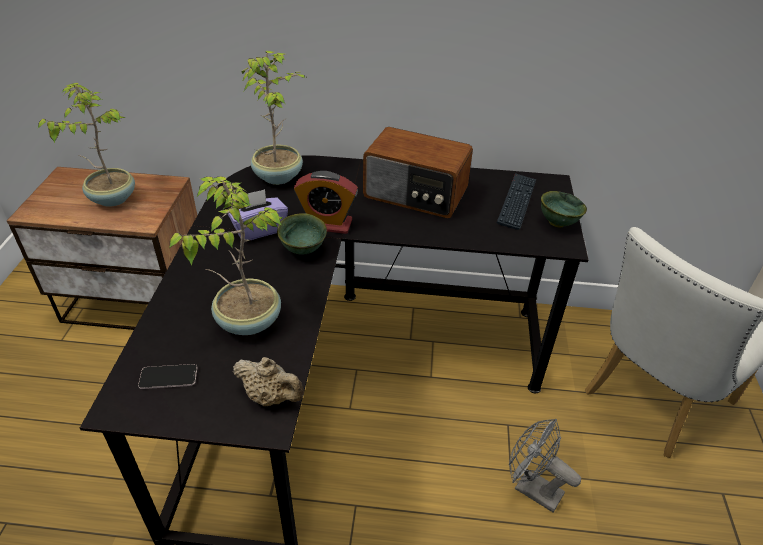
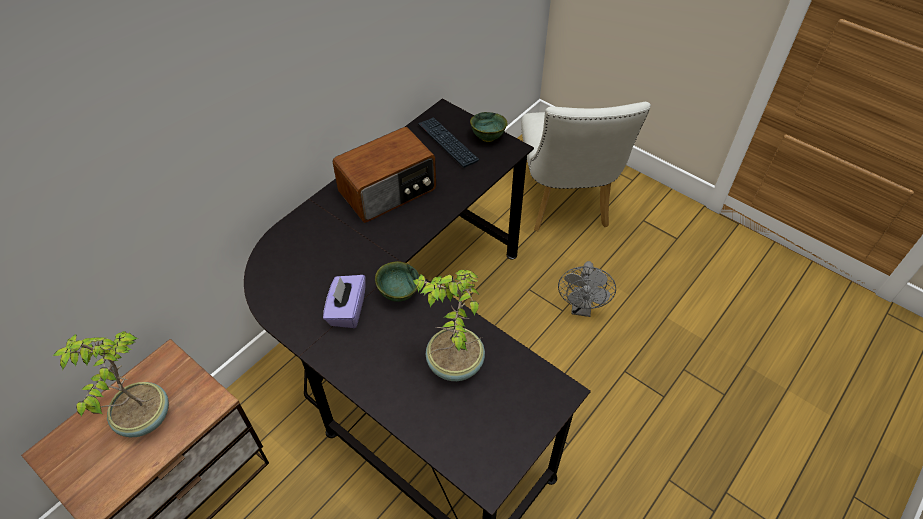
camera: 55 degrees left, 10 degrees up
(168, 377) = (479, 438): phone -> none
(271, 397) = (540, 380): beige teapot -> none
(279, 176) = (281, 264): potted plant -> none
(327, 224) = (378, 263): alarm clock -> none
(531, 488) = (581, 308): grey fan -> grey fan turned 60 degrees counterclockwise

